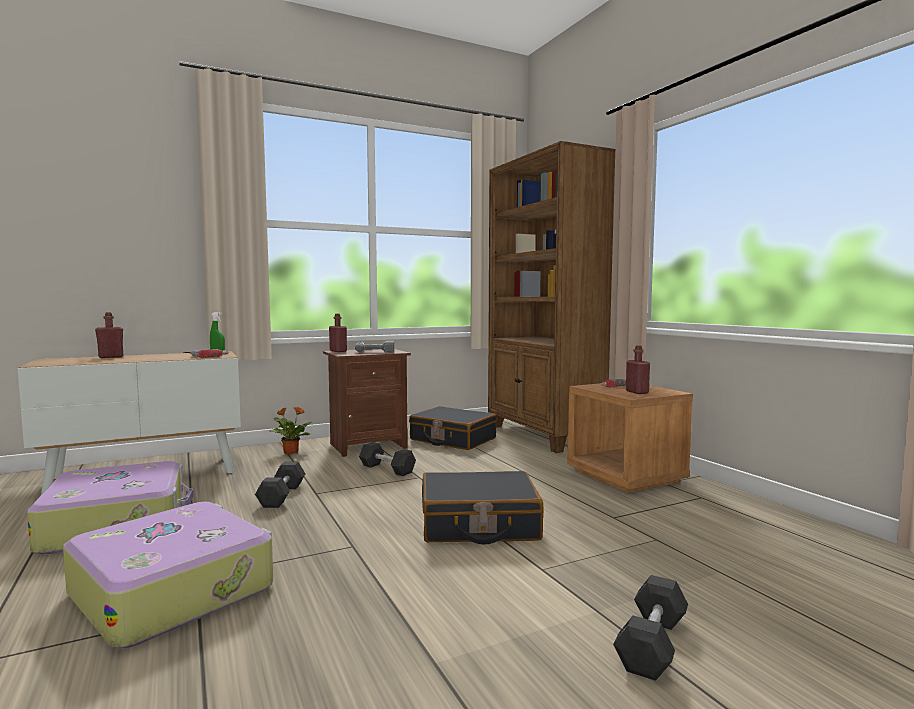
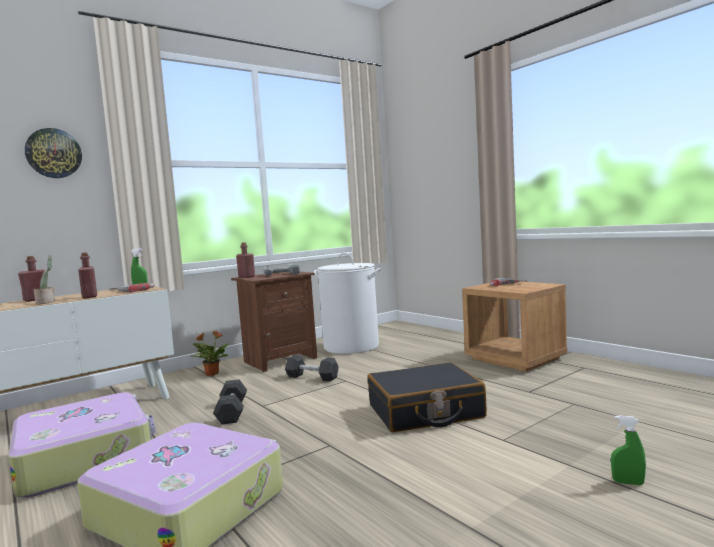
camera: 10 degrees left, 0 degrees up
(114, 361) = (46, 302): none -> potted plant
(147, 208) = (53, 153): none -> wall clock
(452, 439) = (351, 346): black suitcase -> white laundry basket
(543, 435) = (426, 334): brown bookcase -> none
(637, 392) = (522, 287): red bottle -> red bottle (89, 296)
(652, 644) = (628, 483): grey dumbbell -> green spray bottle

